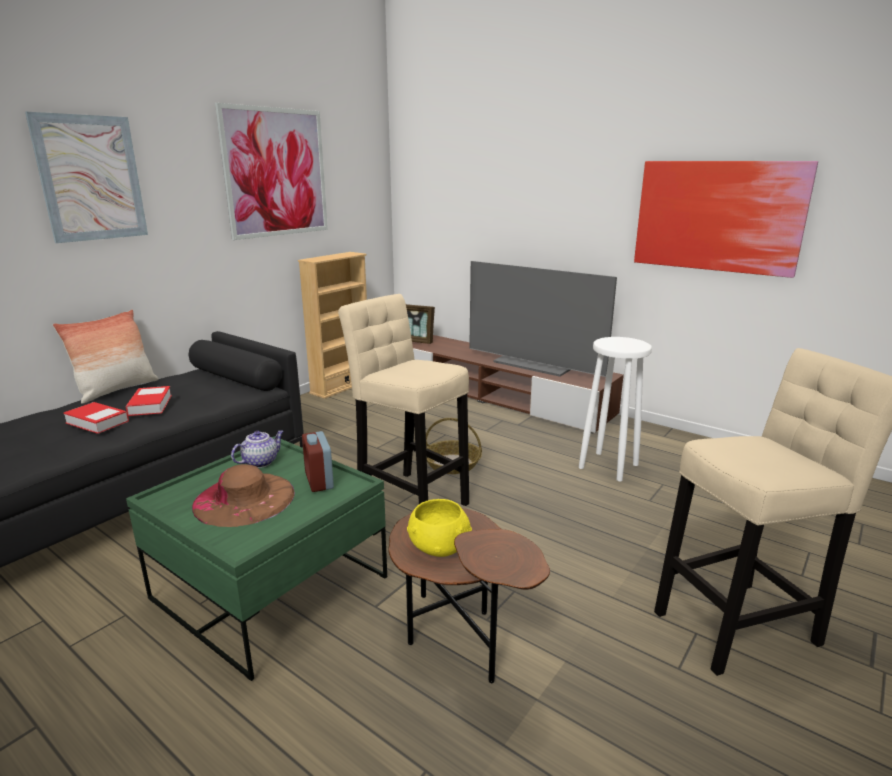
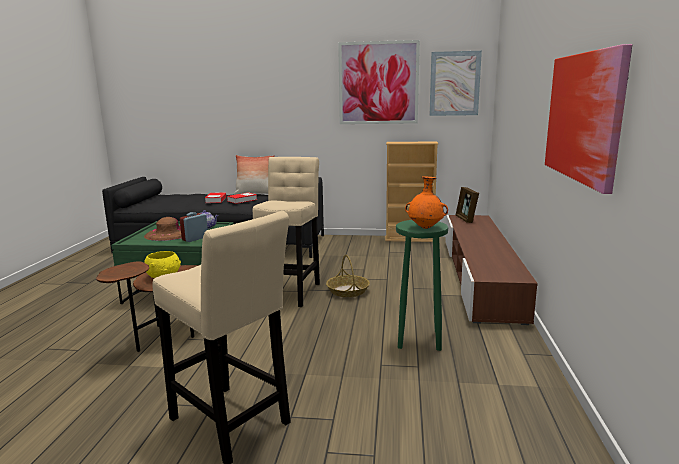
camera: 60 degrees right, 5 degrees down
(91, 178) = (264, 86): picture -> picture (454, 83)
(535, 364) = (492, 254): television -> none
(609, 466) = (419, 339): white stool -> green stool
(634, 344) = (426, 227): none -> orange vase

